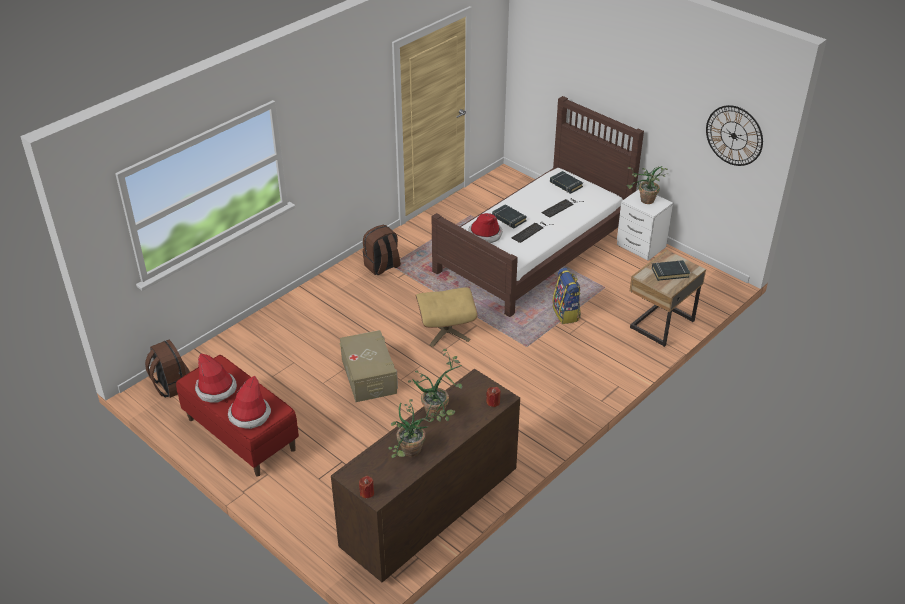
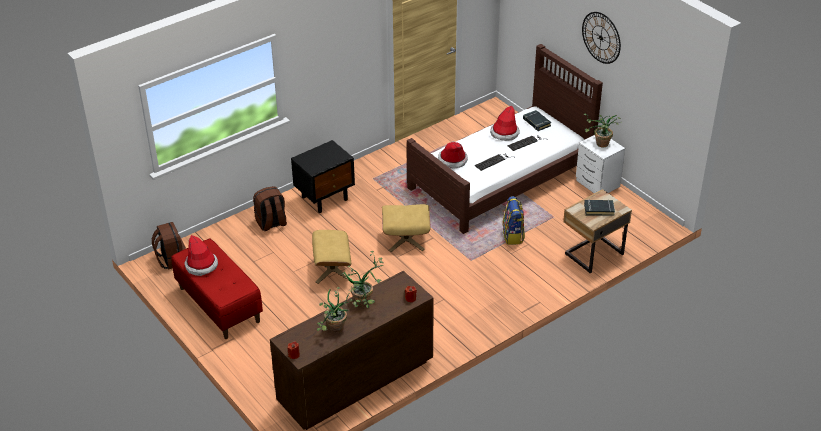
camera: 10 degrees right, 0 degrees up
(249, 415) = (223, 288): hat -> hat (504, 133)
(341, 292) = (325, 198): none -> black nightstand
(368, 376) = (332, 270): beige storage box -> beige ottoman
(382, 266) = (365, 179): brown backpack -> brown backpack (271, 223)
(508, 218) = (477, 148): black book -> none
(734, 135) = (671, 95): wall clock -> wall clock (601, 37)

